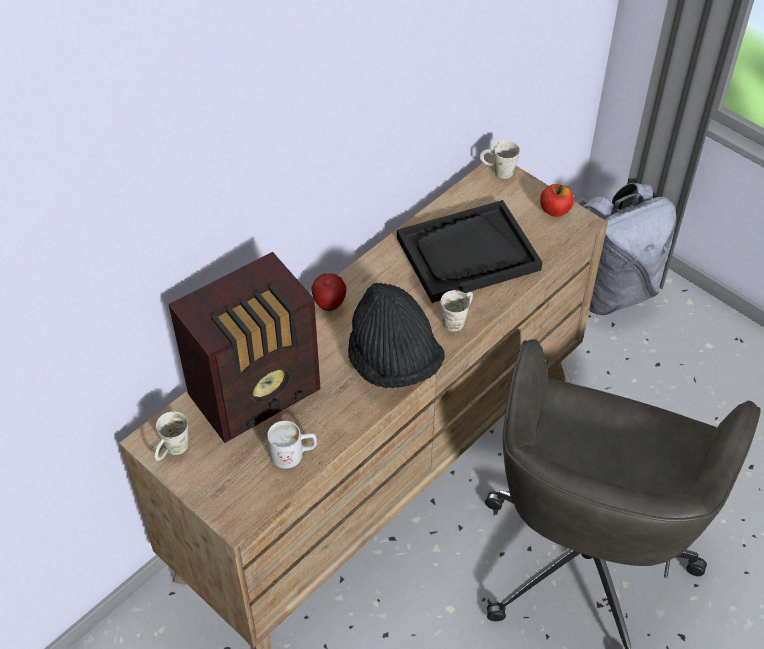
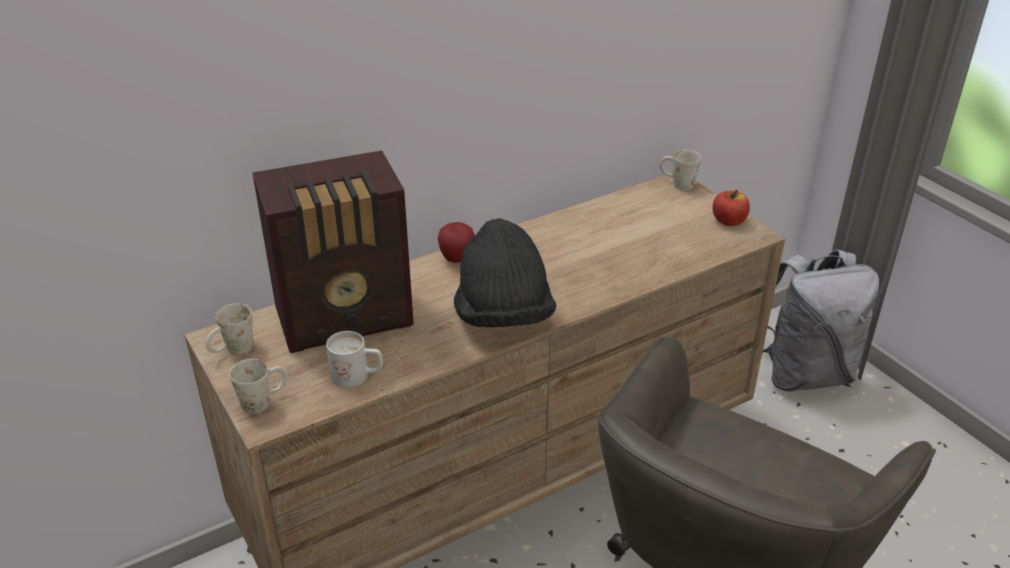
camera: 15 degrees right, 15 degrees down
(457, 319) = (588, 291): white mug -> white mug (264, 400)
(467, 254) = (620, 241): black tray -> none

